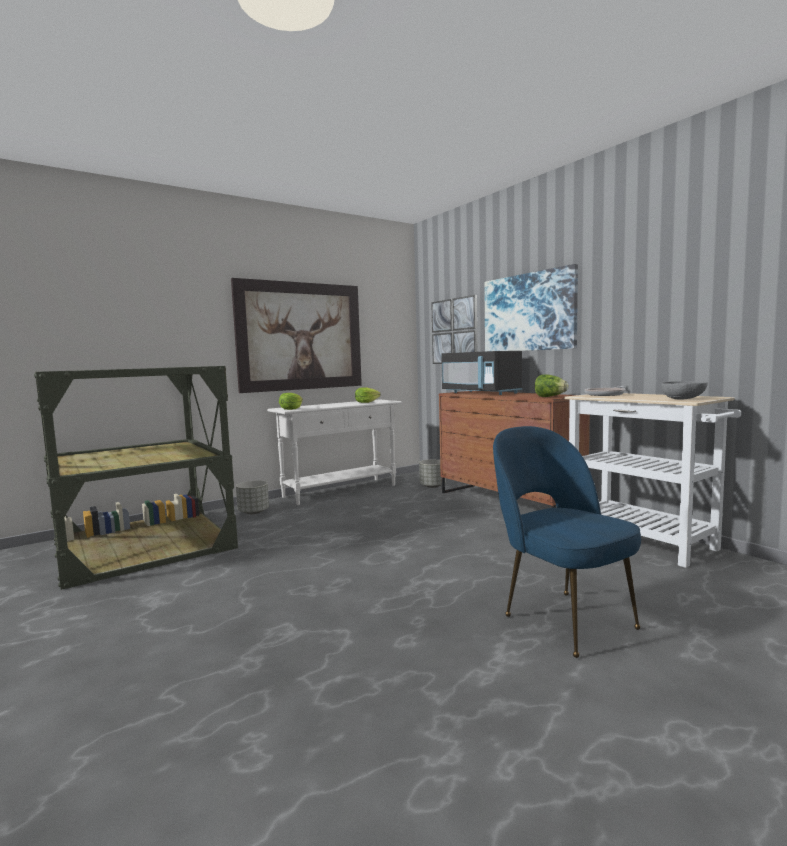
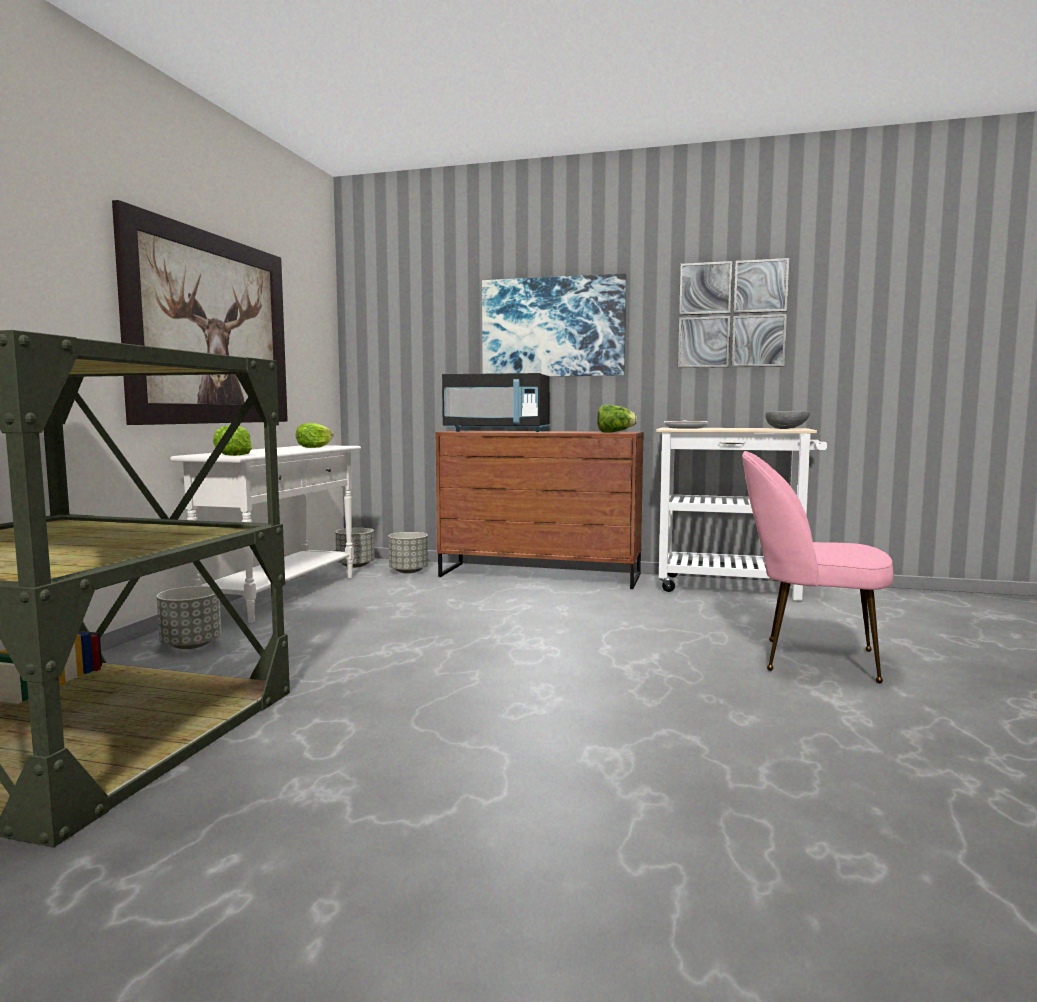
camera: 40 degrees left, 0 degrees up
(412, 478) = (355, 565): none -> grey planter
(454, 331) = (421, 346): picture -> picture (731, 315)
(562, 617) = (808, 658): blue chair -> pink chair

